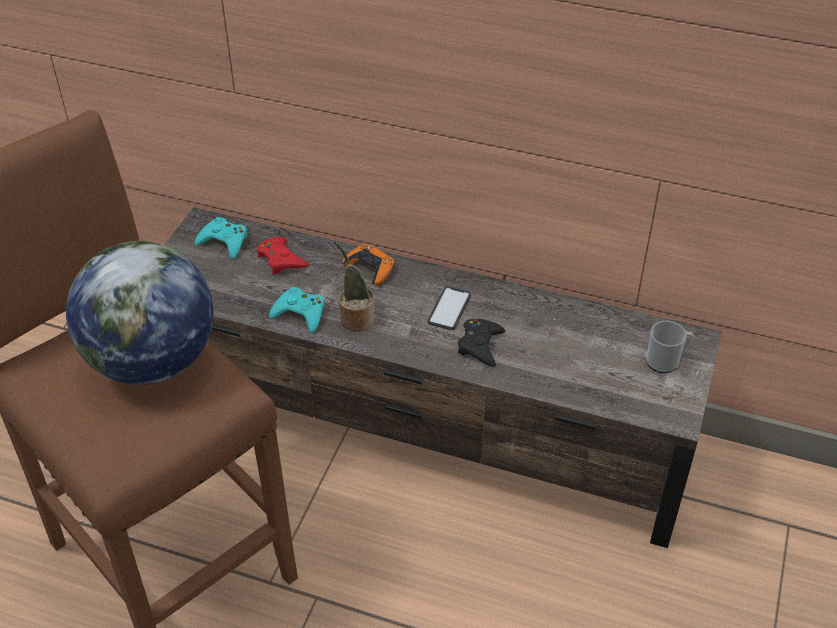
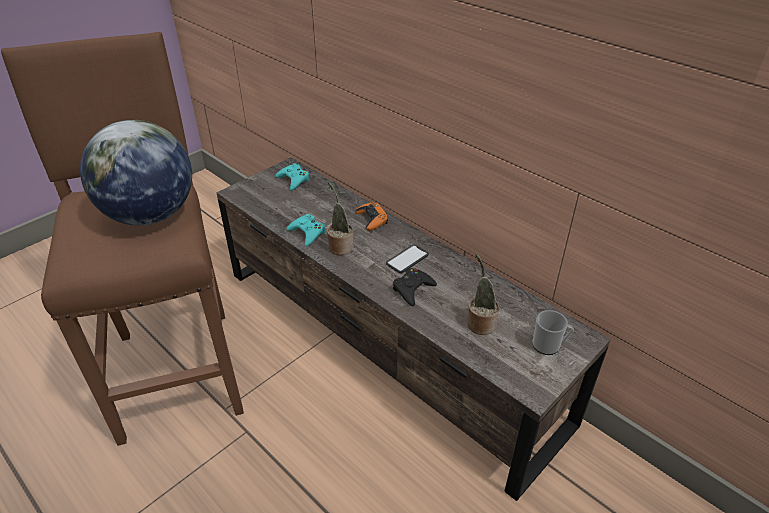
camera: 25 degrees right, 5 degrees down
(281, 260) = (319, 199): red game controller -> none
(579, 360) = (480, 323): none -> potted plant

